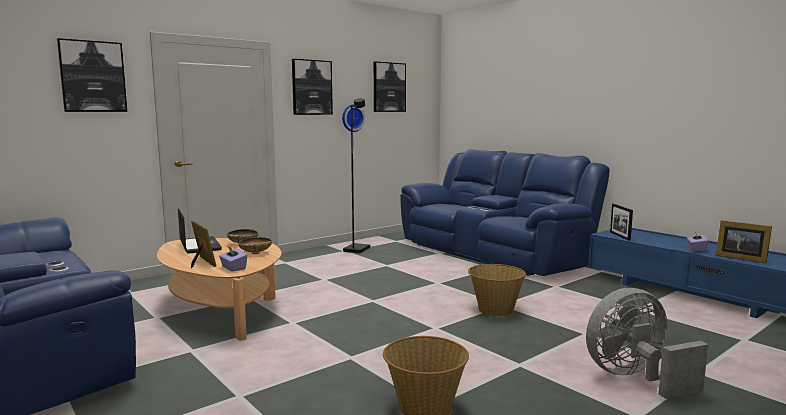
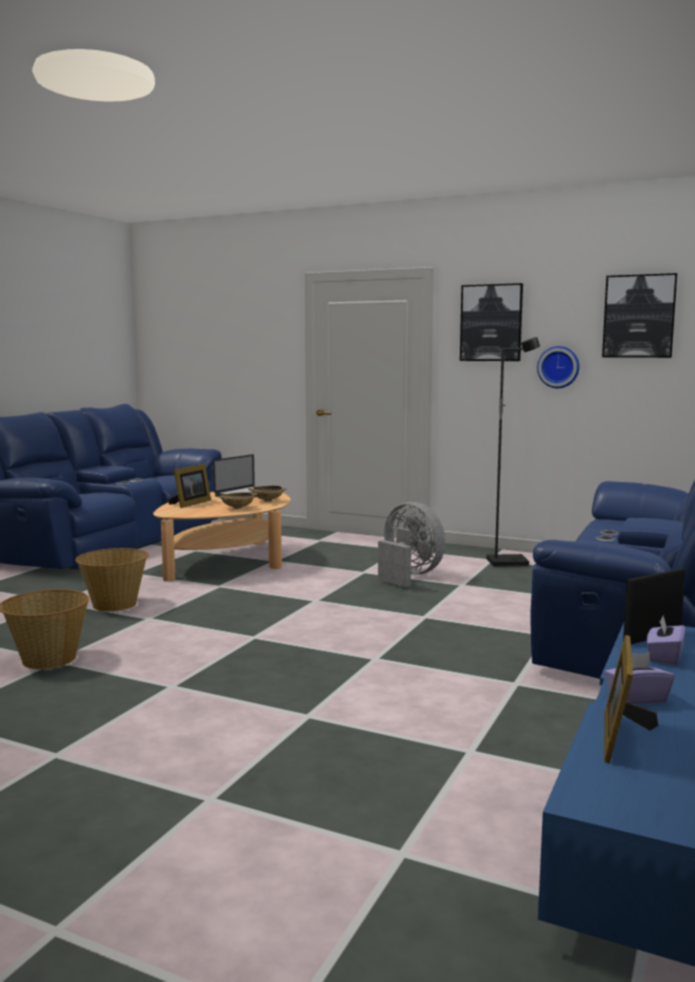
camera: 65 degrees right, 0 degrees up
(93, 76) = (256, 322): picture -> none
(233, 268) = (180, 511): purple tissue box -> purple tissue box (664, 657)
(495, 310) = (349, 657): basket -> basket (114, 604)
(635, 378) = (166, 752): grey fan -> grey fan (408, 576)

